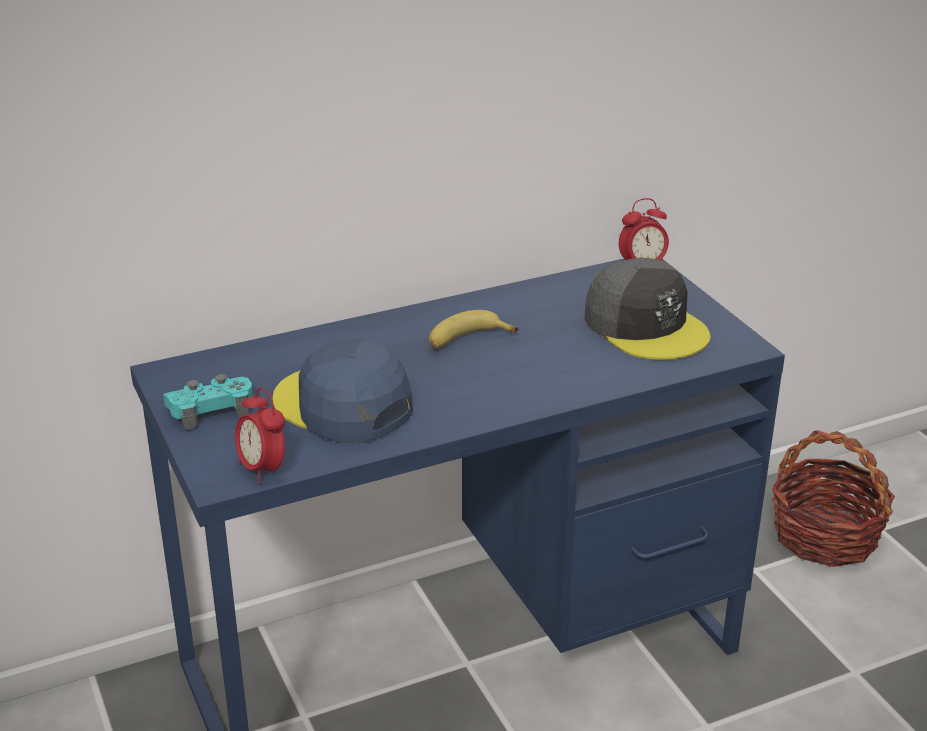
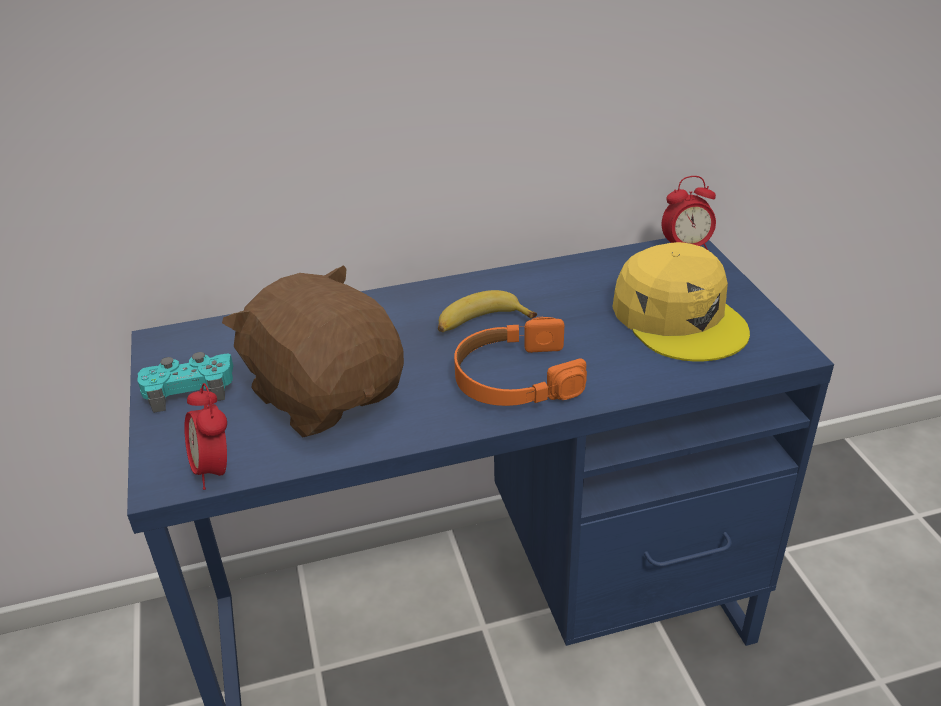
camera: 10 degrees right, 5 degrees up
(342, 406) = (327, 394): blue cap -> brown plush toy
(510, 382) = (515, 378): none -> orange headphones
(646, 326) = (679, 318): grey cap -> yellow cap
(825, 536) = (859, 518): basket -> none

